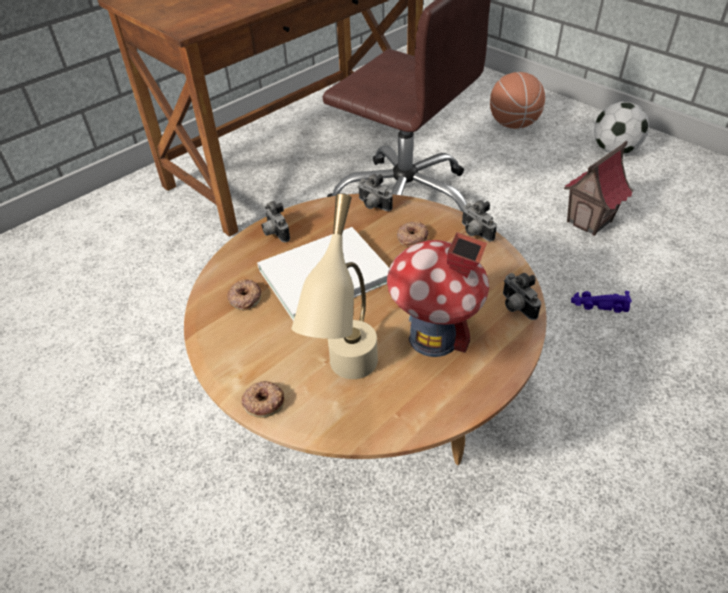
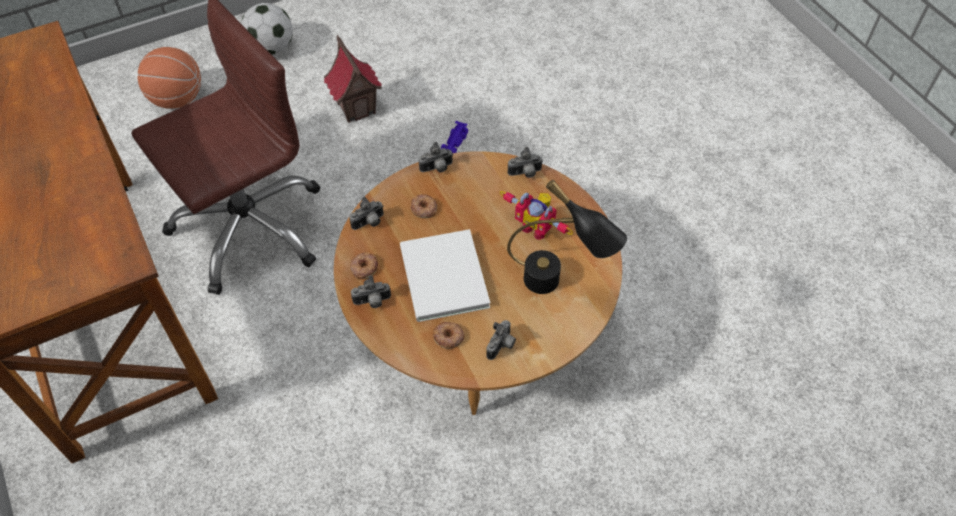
camera: 75 degrees left, 10 degrees up
(242, 345) = (502, 346): none -> camera
(263, 401) = (561, 340): donut -> donut (364, 267)
(348, 379) = (557, 286): beige table lamp -> black table lamp
(433, 338) = (537, 227): toy house -> toy robot

